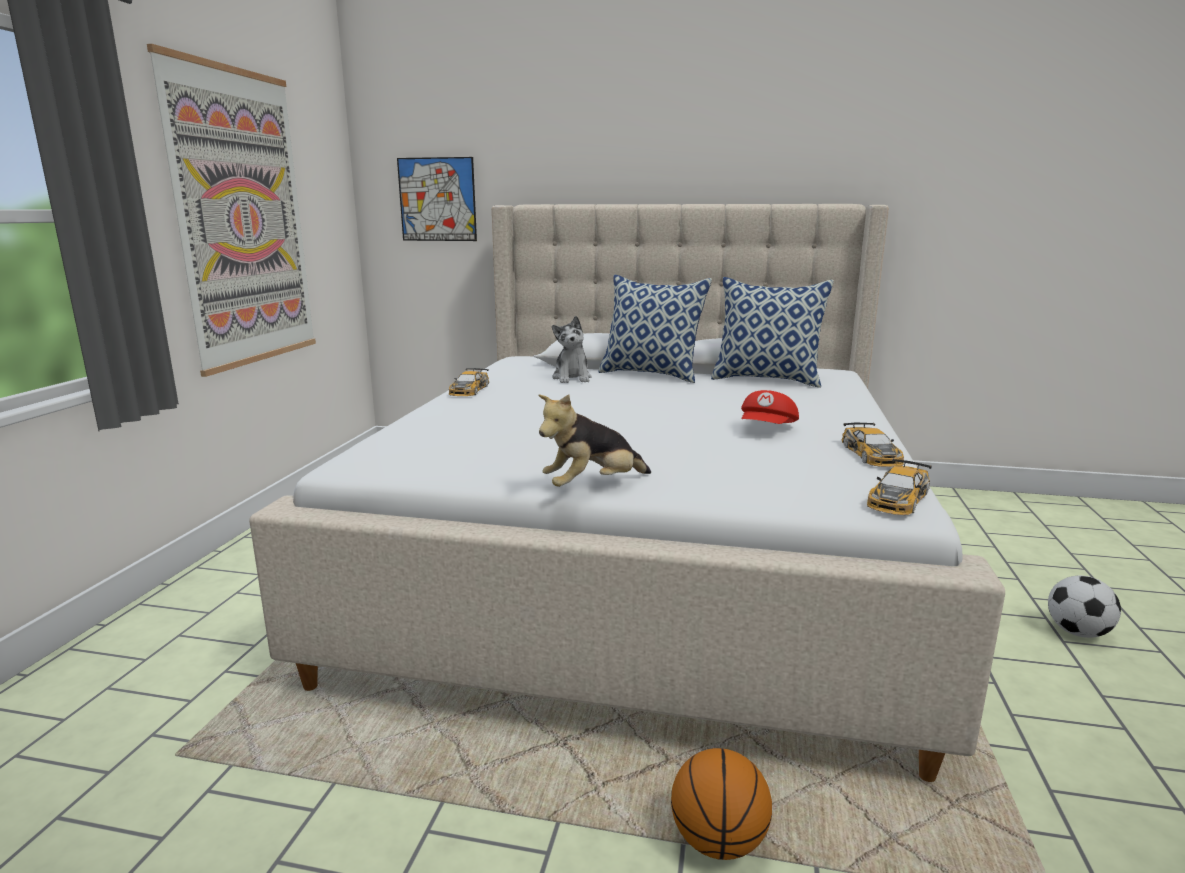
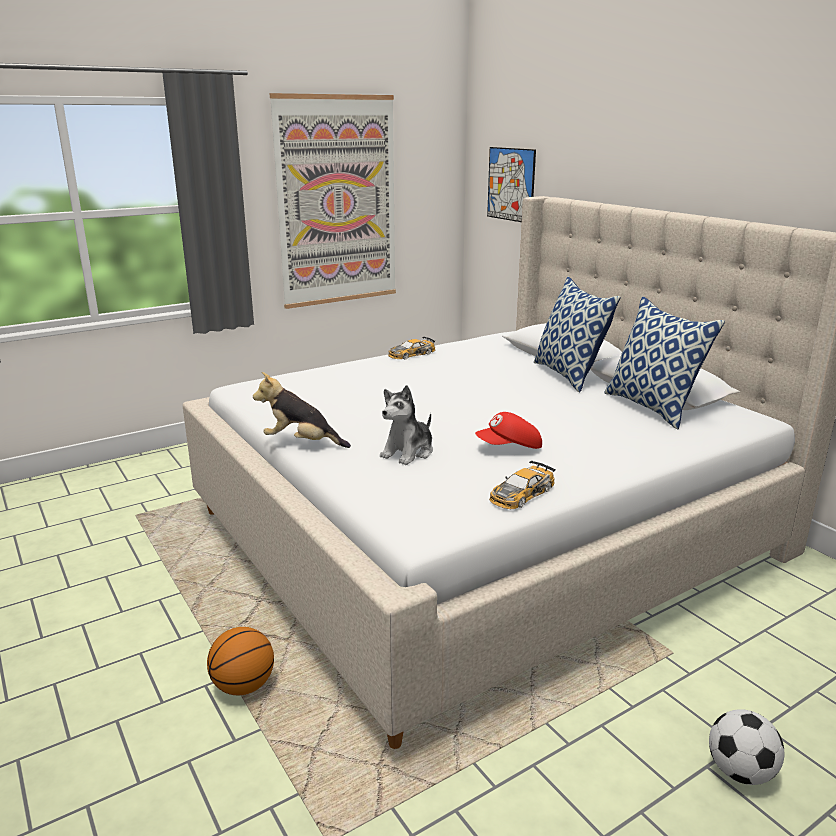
camera: 45 degrees right, 5 degrees up
(572, 378) = (501, 362): plush toy -> plush toy (408, 452)
(898, 499) = (434, 526): toy car -> none

